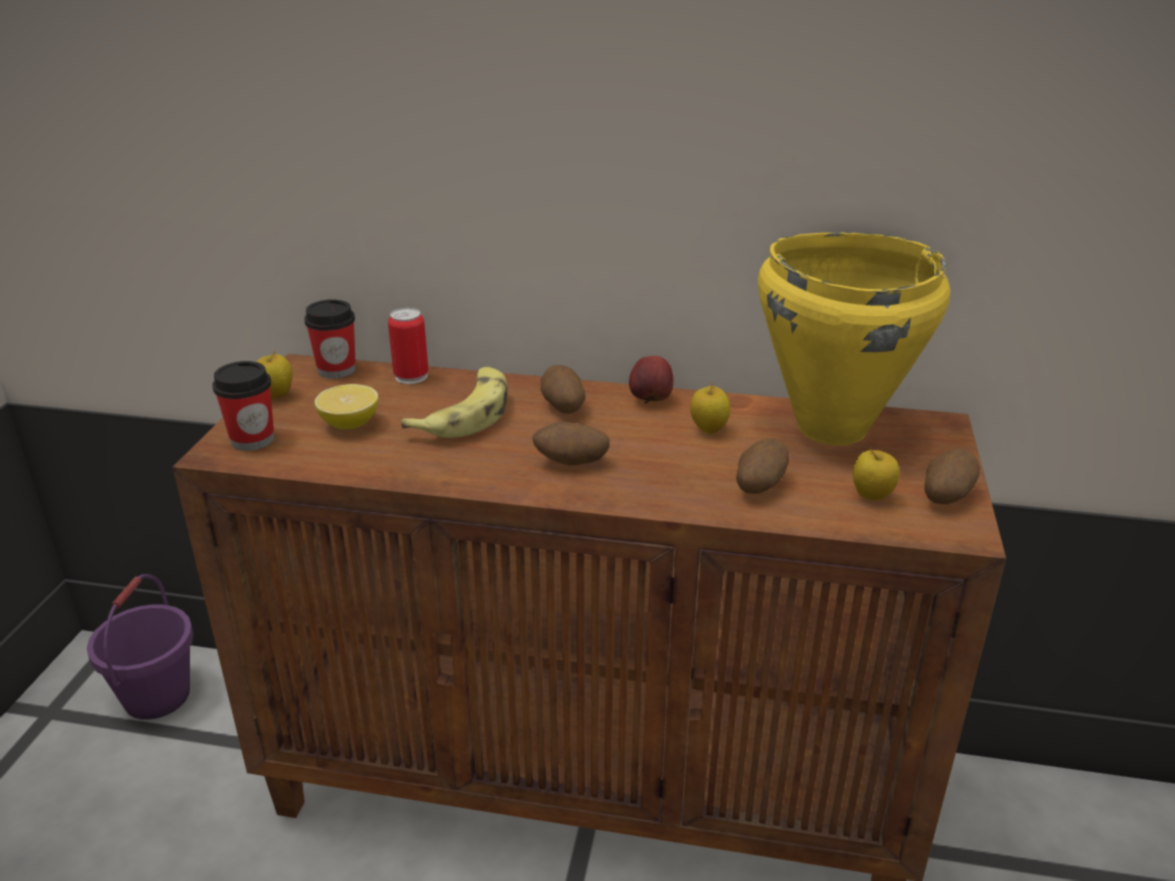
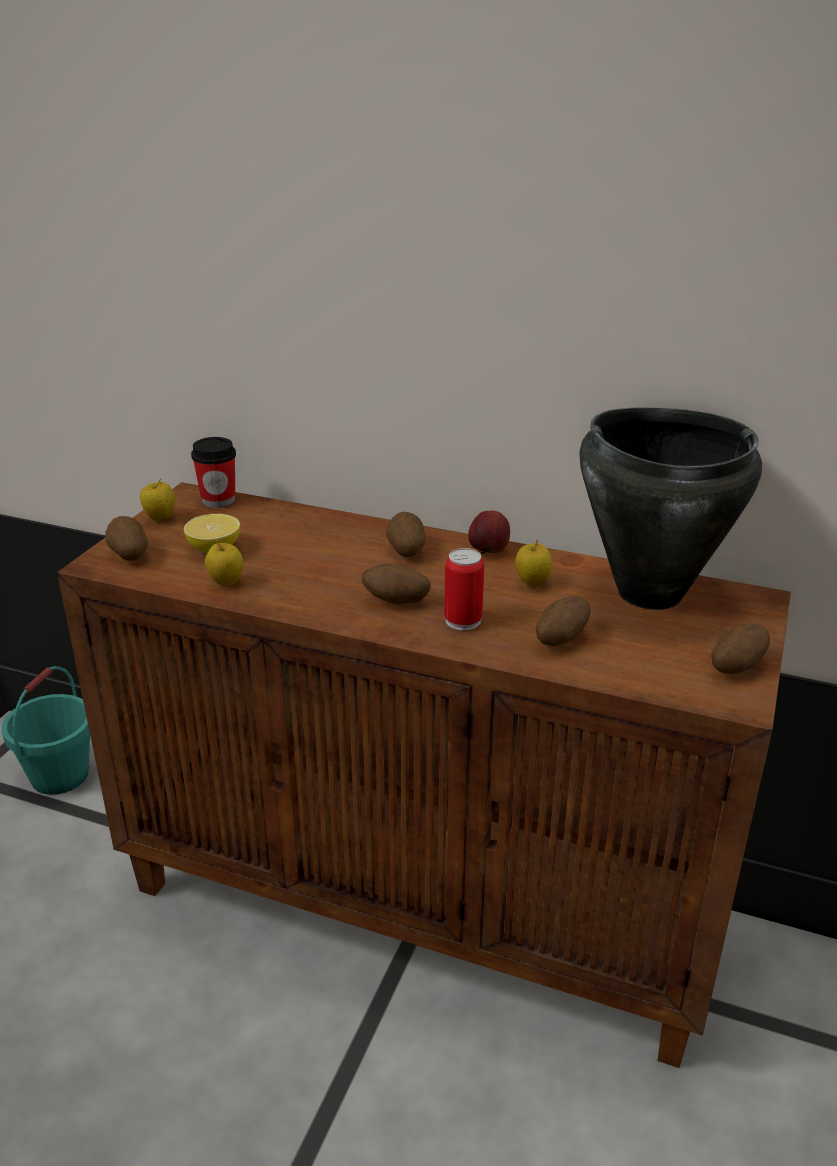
camera: 10 degrees right, 0 degrees up
(156, 696) = (59, 775): purple bucket -> turquoise bucket
(252, 440) = (129, 555): cup -> potato
(411, 376) = (281, 511): can -> can (463, 620)
(465, 414) = (317, 549): banana -> none
(830, 428) = (648, 592): yellow cooking pot -> black cooking pot
(871, 497) = (663, 660): apple -> apple (226, 583)

